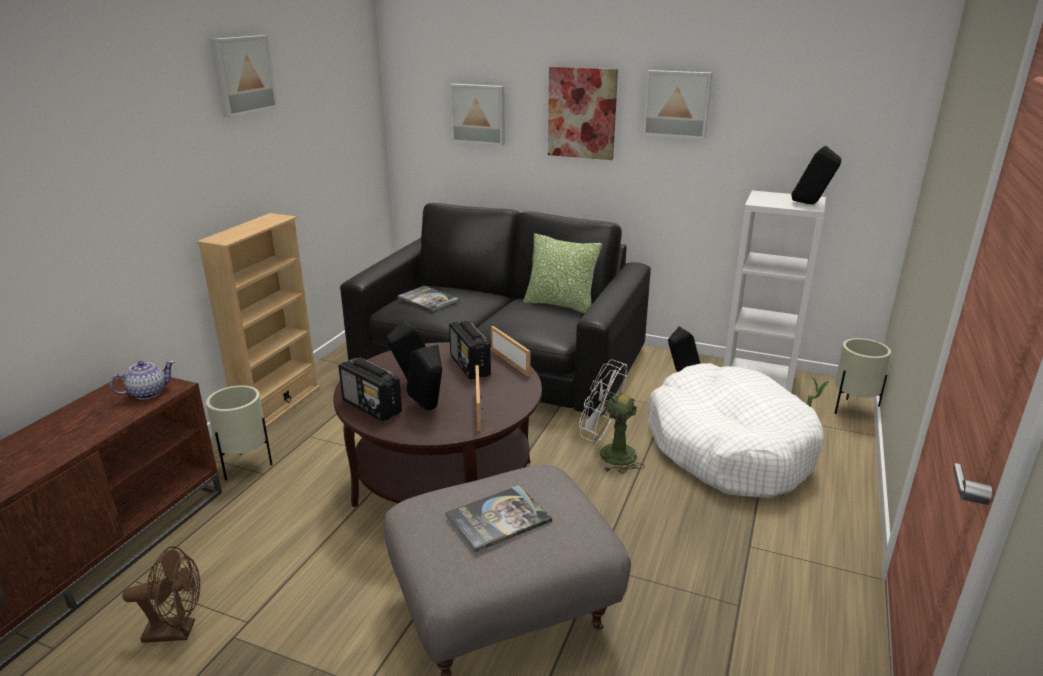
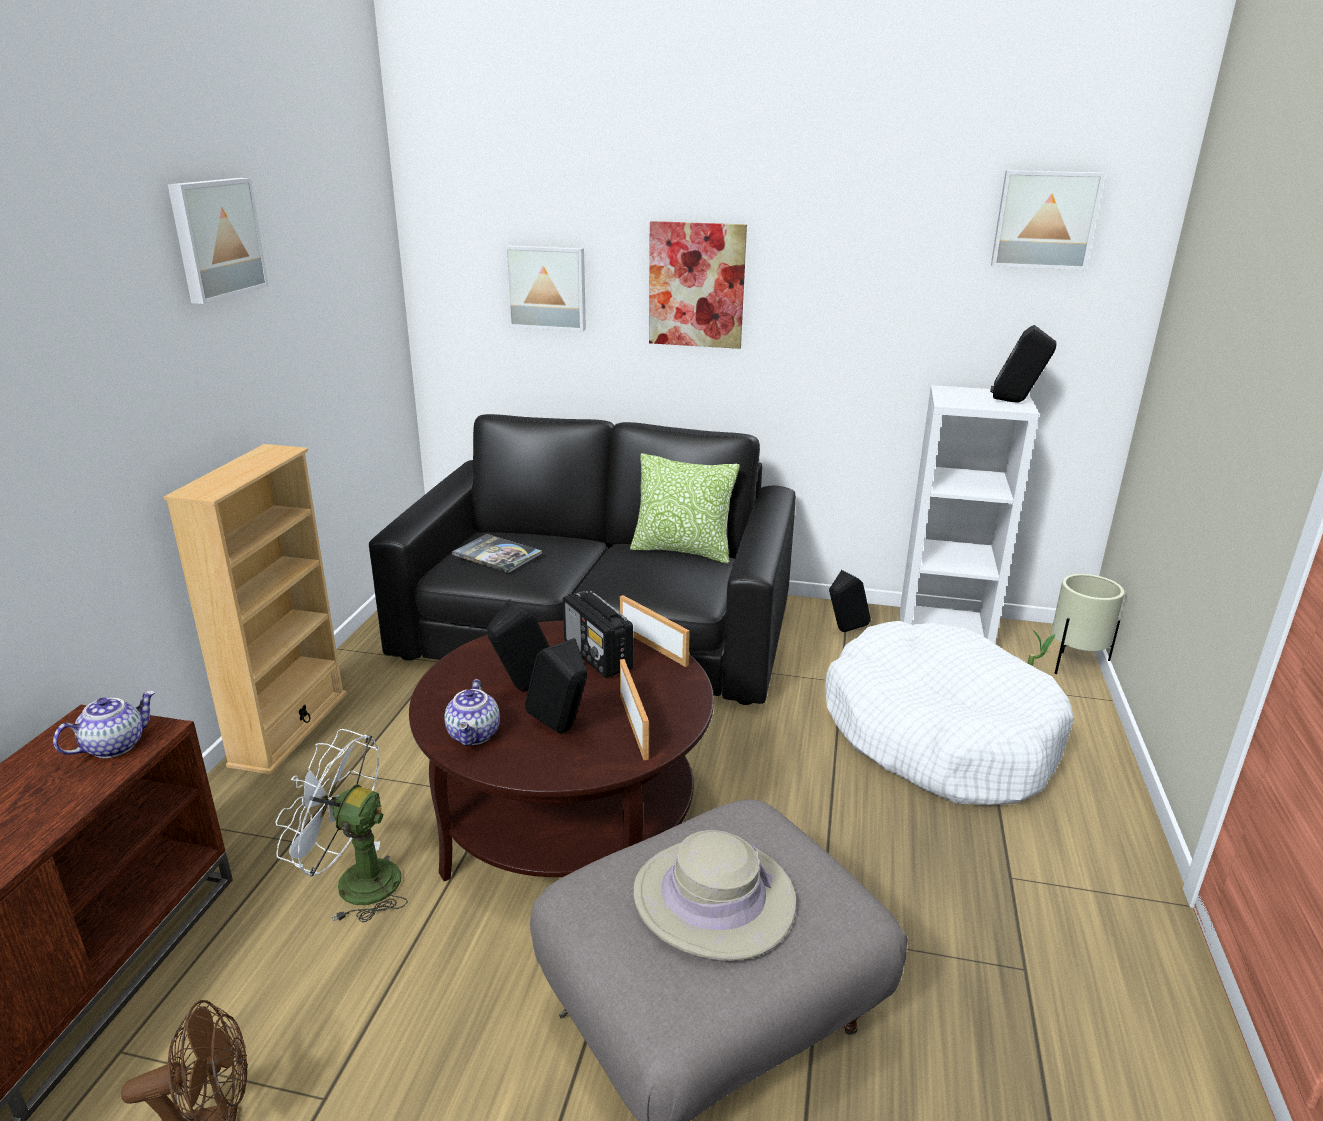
camera: 10 degrees left, 0 degrees up
(246, 466) = (261, 832): beige planter -> none
(372, 407) = (475, 735): radio -> teapot
(498, 519) = (713, 899): book -> beige hat
(608, 454) = (786, 759): white fan -> white fan (354, 882)
(677, 104) = (829, 271): picture -> picture (1045, 220)

